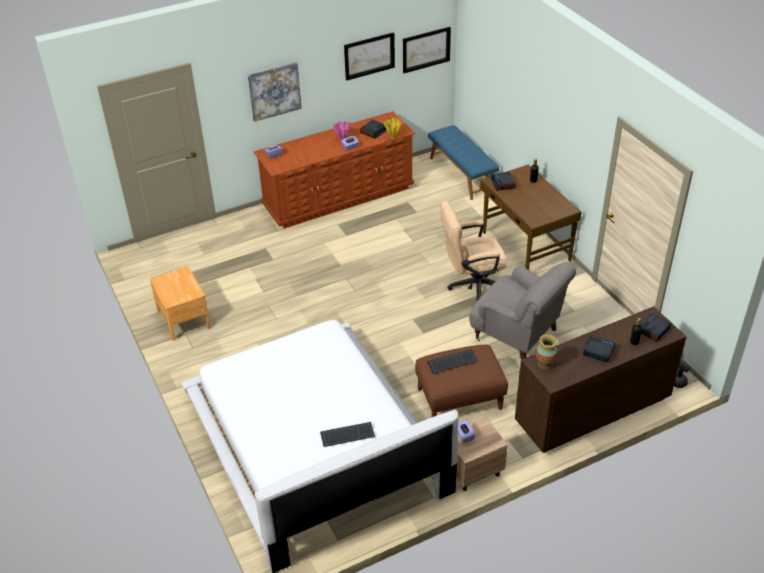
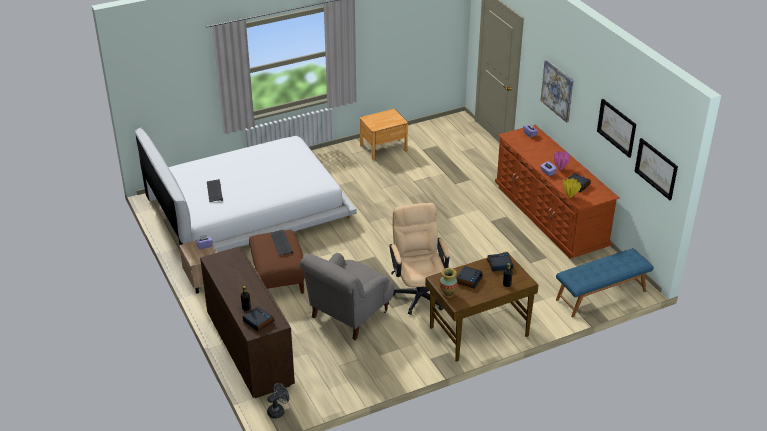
camera: 90 degrees right, 5 degrees down
(545, 364) = (232, 257): vase -> vase (447, 293)
(598, 351) = (239, 286): alarm clock -> alarm clock (468, 279)

